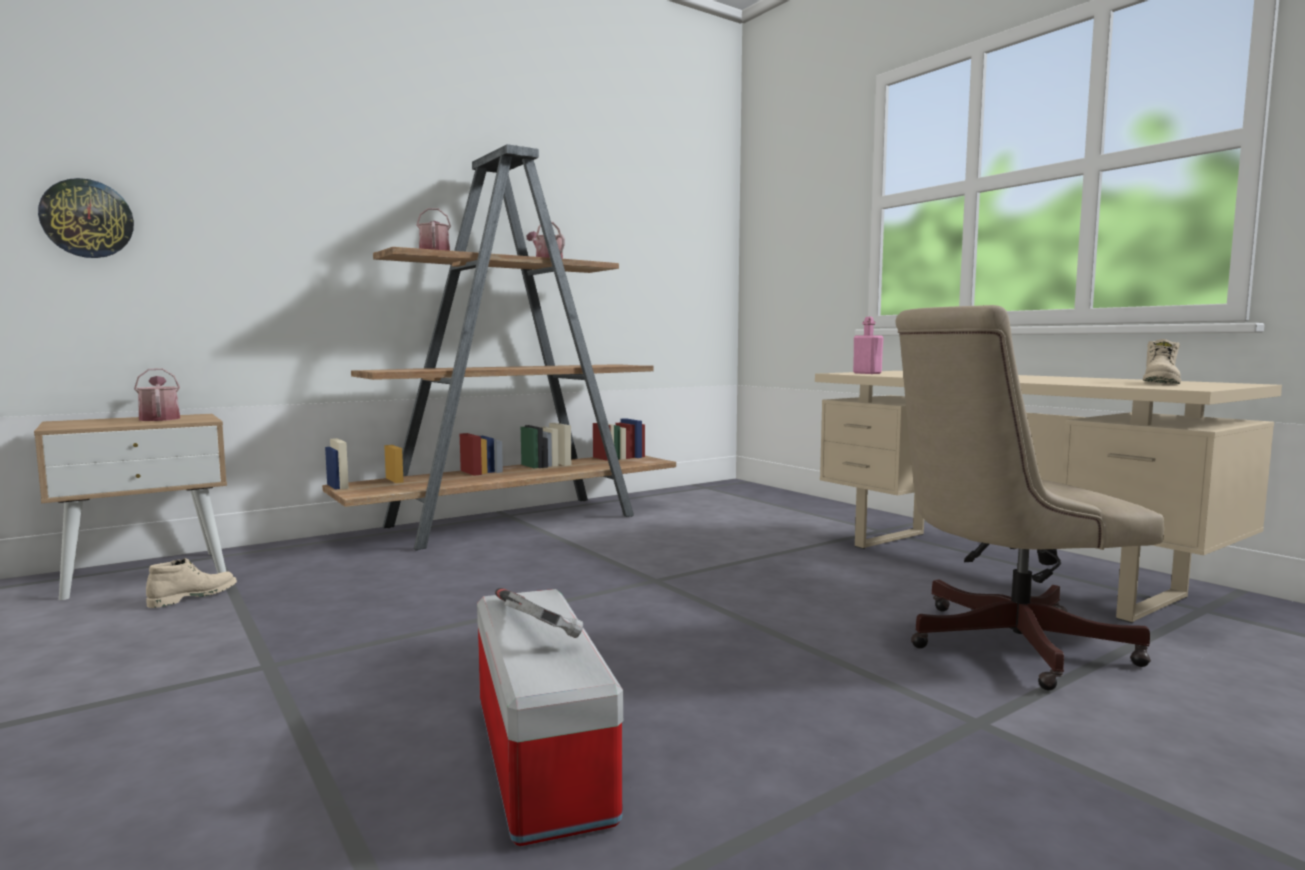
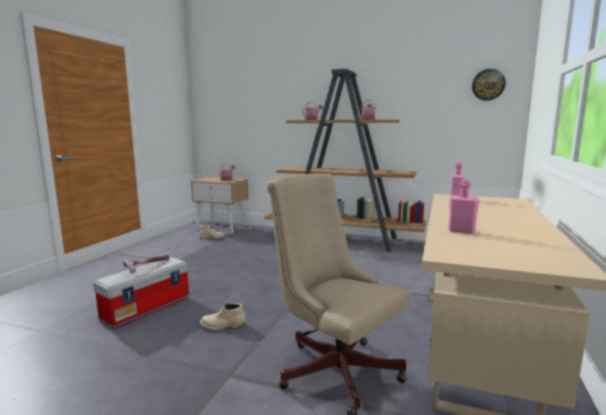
camera: 55 degrees right, 5 degrees up
(87, 219) = (220, 114): wall clock -> wall clock (488, 84)
(1066, 382) = (461, 231): none -> pink bottle
(1161, 383) = (510, 249): beige boot -> beige boot (223, 326)

